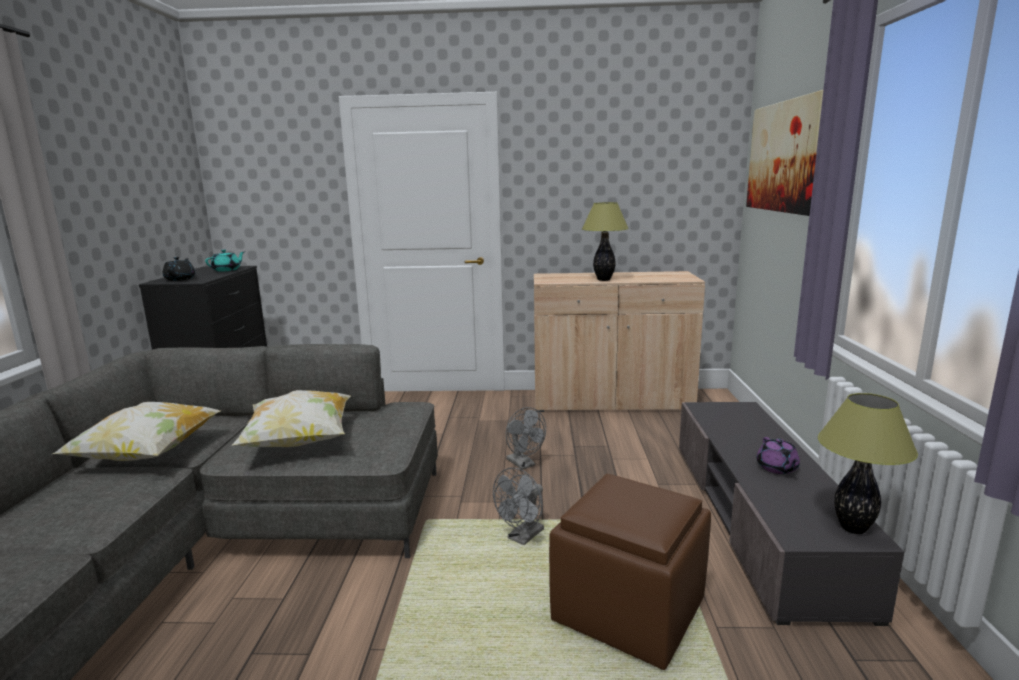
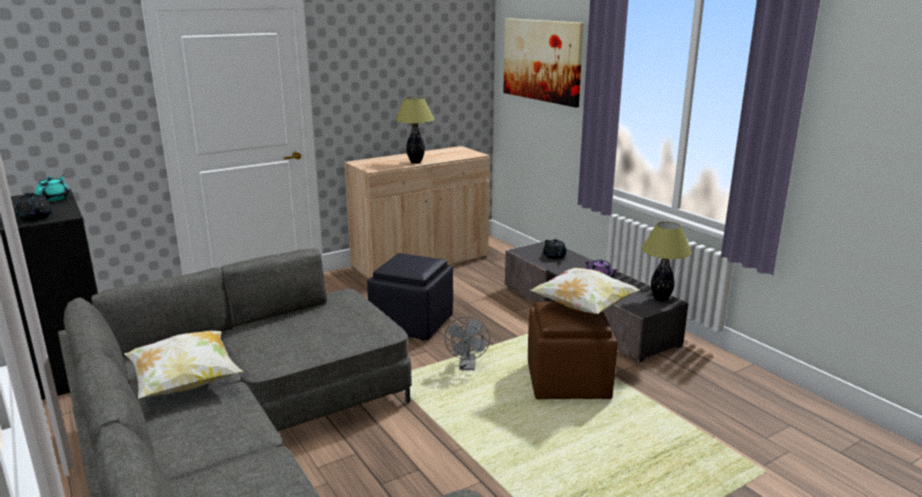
camera: 35 degrees left, 5 degrees up
(299, 442) = (305, 339): pillow -> pillow (583, 308)
(523, 464) = (412, 323): grey fan -> black ottoman
(740, 423) = (554, 256): none -> black teapot

